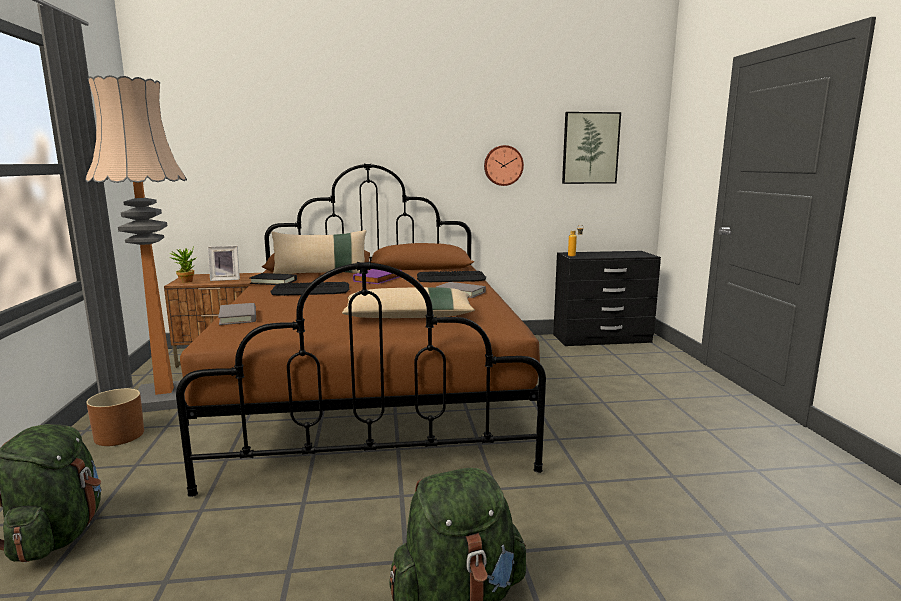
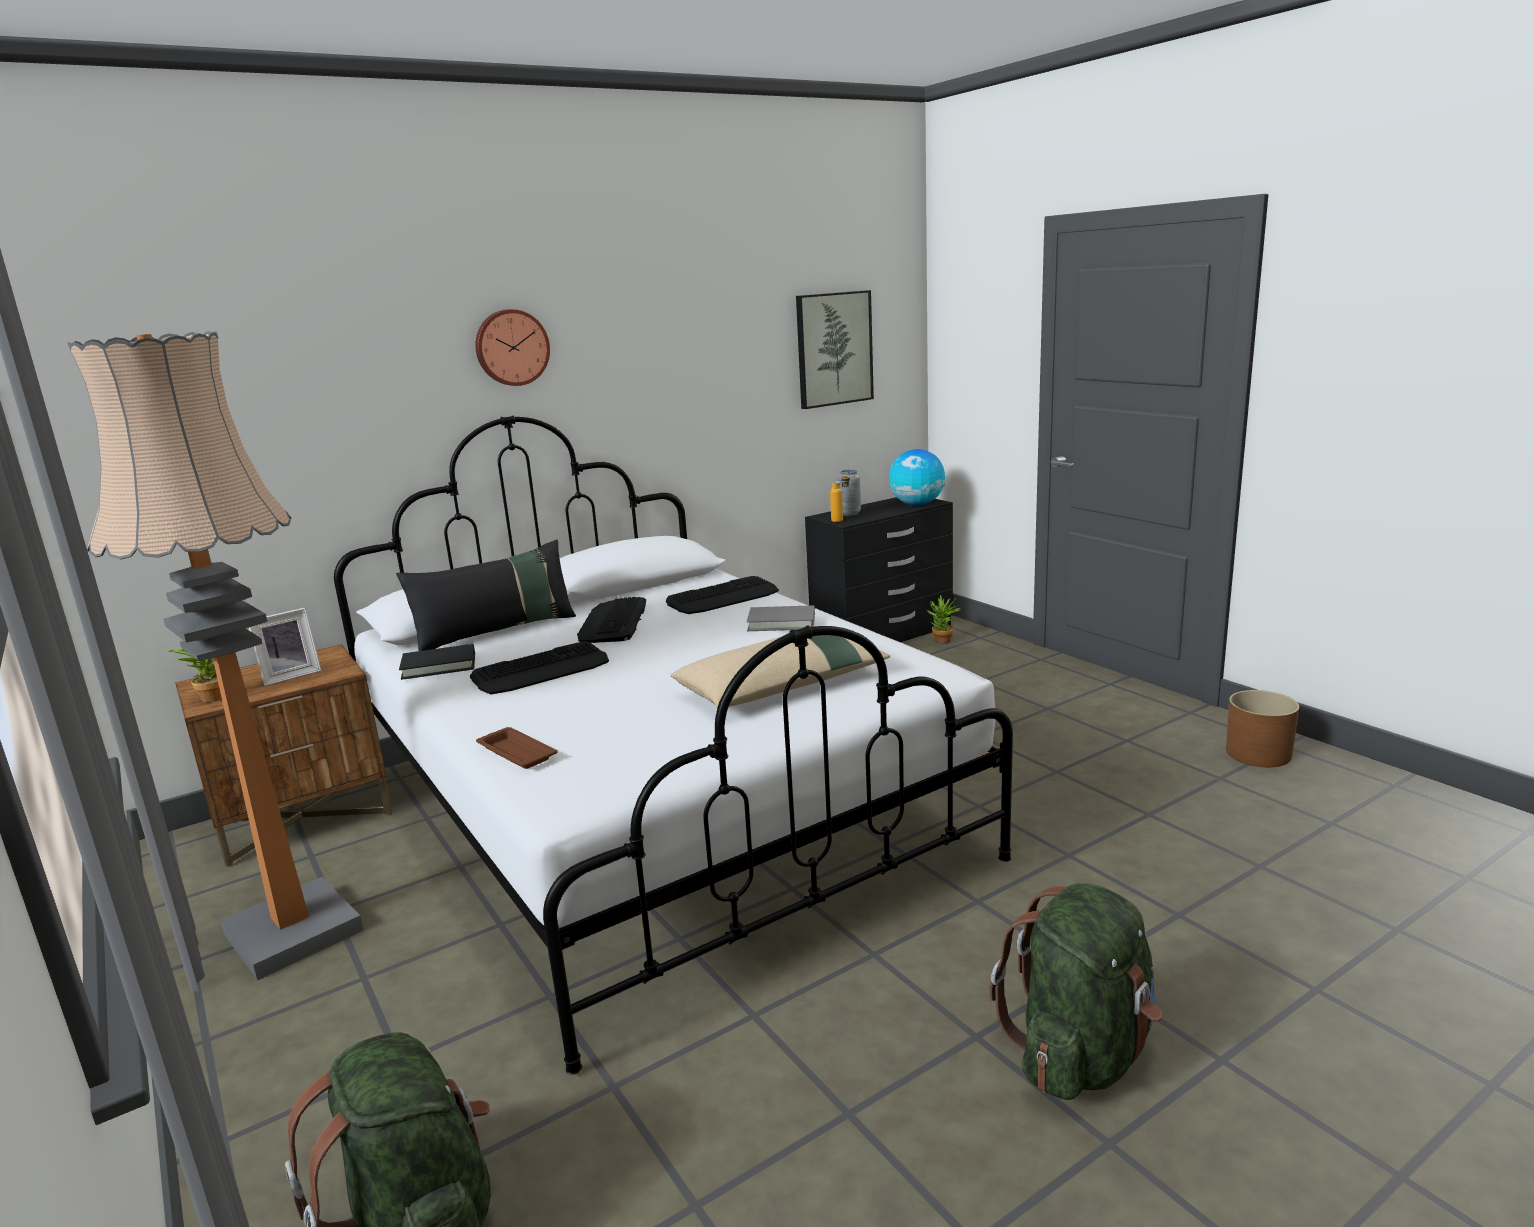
camera: 25 degrees left, 5 degrees up
(120, 435) = (294, 1025): brown planter -> brown planter (1258, 753)
(238, 317) = (516, 753): grey book -> brown tray
(321, 274) = (497, 632): beige pillow -> black pillow
(374, 394) = (656, 813): brown bed -> white bed
(379, 279) = (613, 622): purple book -> keyboard
(503, 165) = (717, 391): wall clock -> wall clock (511, 347)
(585, 254) = (850, 513): none -> grey vase
(635, 255) = (917, 504): none -> globe
(637, 349) = (943, 642): none -> potted plant

